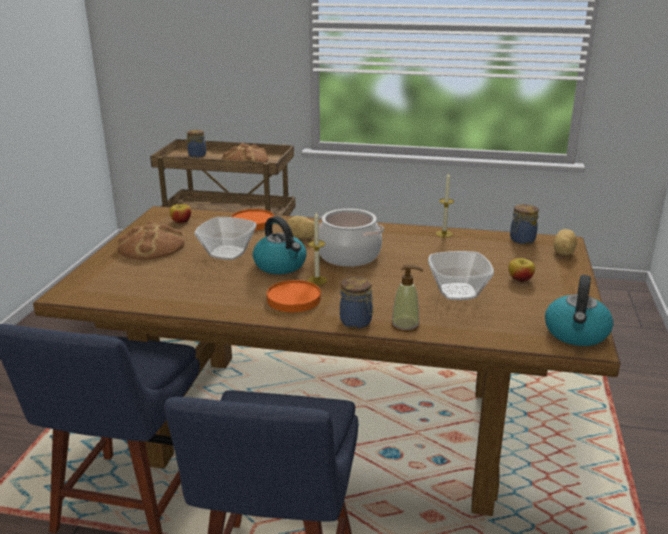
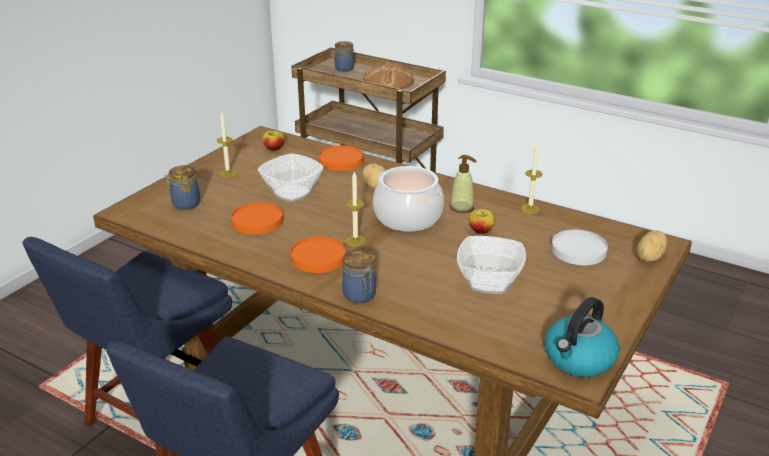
camera: 20 degrees right, 5 degrees up
(151, 247) = (228, 173): bread -> candle
(211, 280) = (257, 221): none -> orange plate
(281, 265) = (333, 217): kettle -> none
(405, 325) = (405, 310): soap dispenser -> soap dispenser (462, 208)
(507, 256) = (579, 250): none -> white plate
(520, 279) = (570, 281): apple -> apple (481, 230)
(521, 240) = (612, 232): jar -> jar (185, 204)

